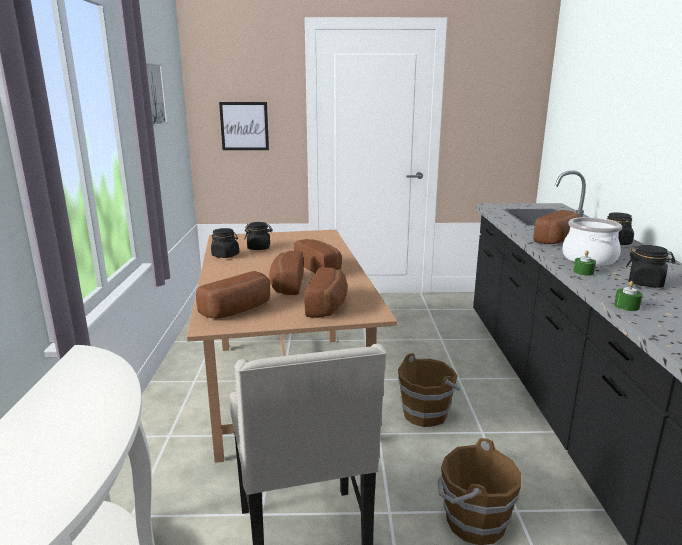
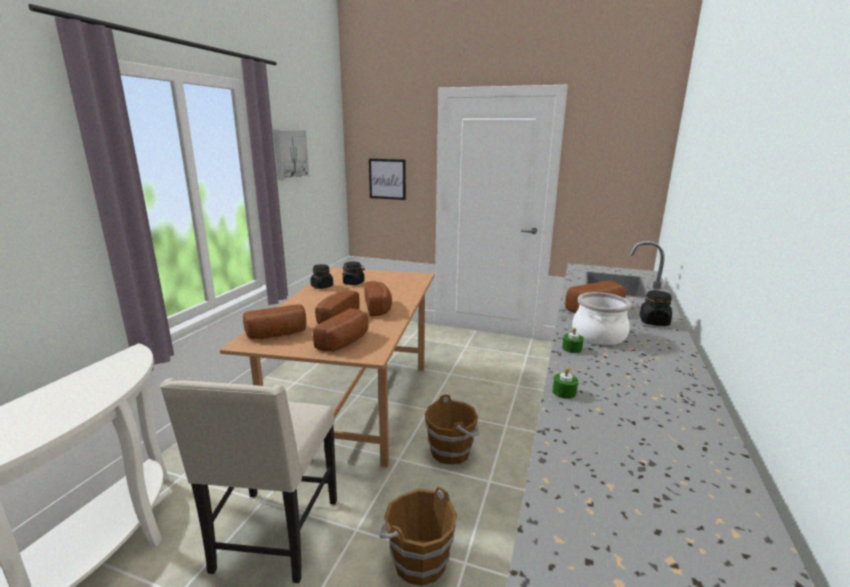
camera: 20 degrees right, 0 degrees up
(646, 283) = (622, 371): black jar -> none

